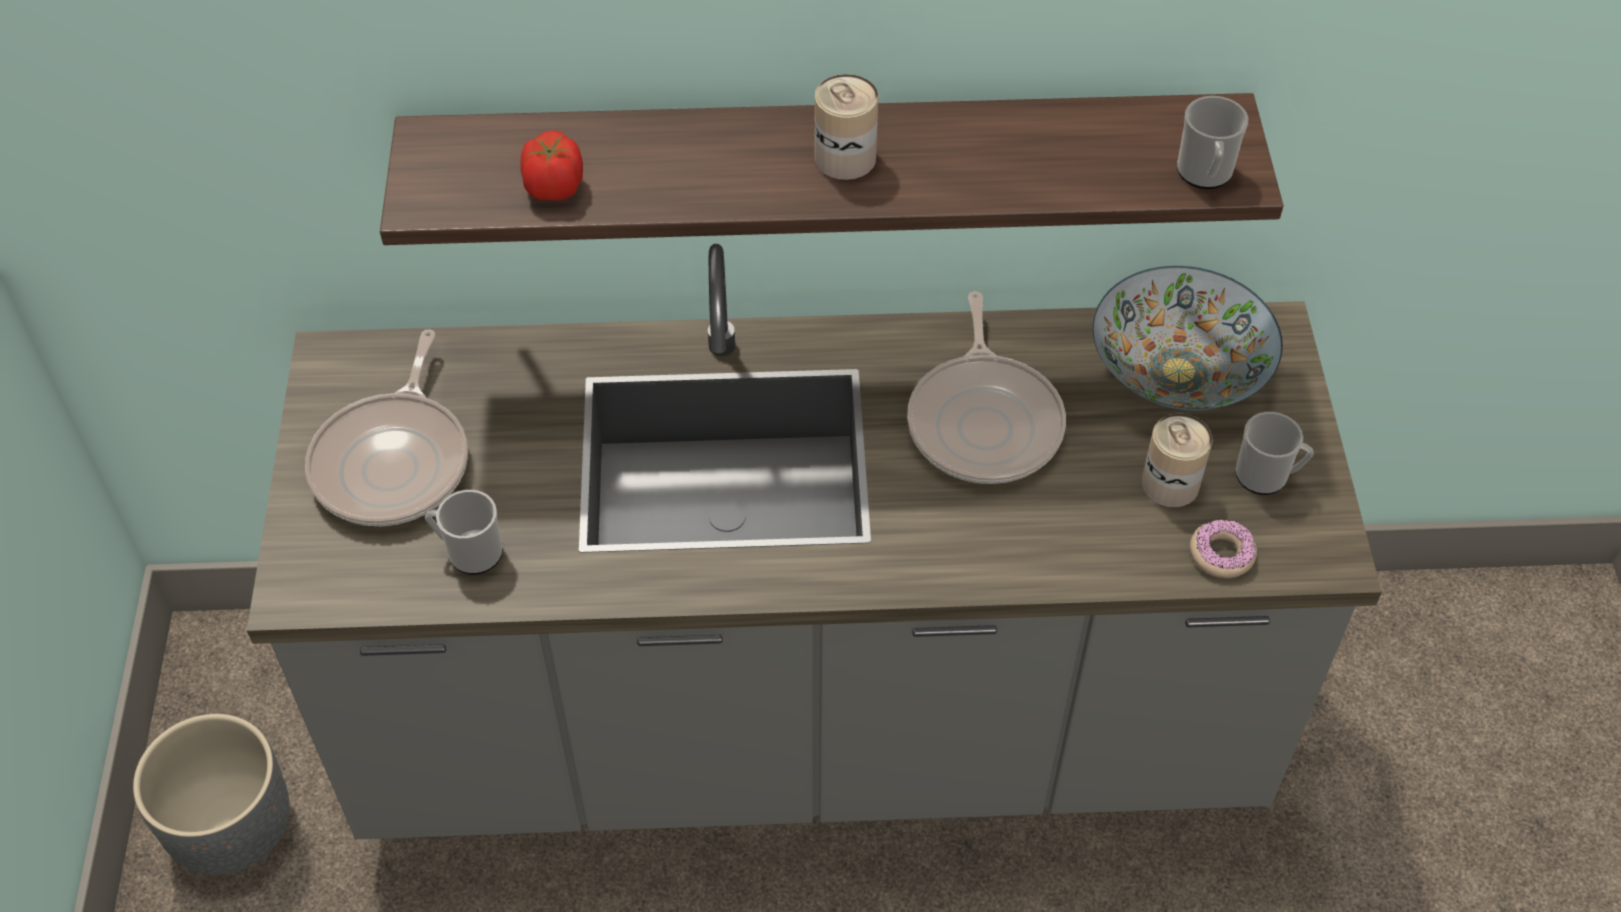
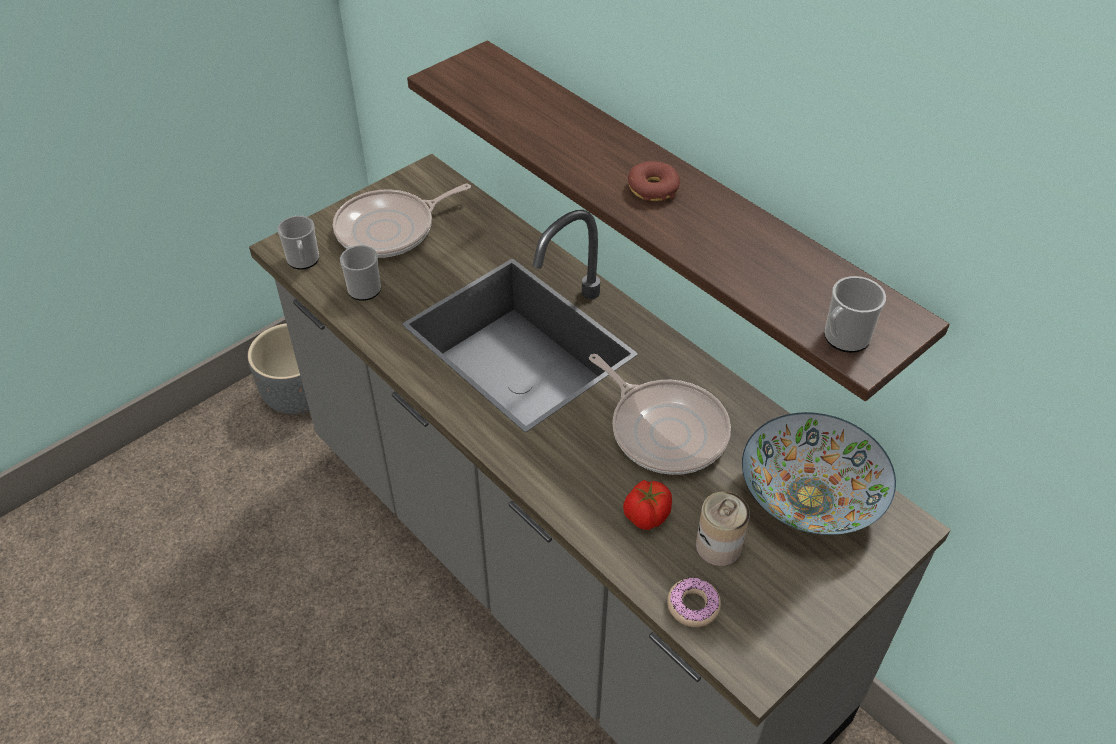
camera: 50 degrees right, 5 degrees down
(553, 187) = (500, 108): tomato -> tomato (646, 516)
(845, 158) = (653, 189): can -> donut
(985, 421) = (665, 429): frying pan -> frying pan turned 90 degrees counterclockwise
(1267, 476) = (781, 594): mug -> mug (303, 261)

